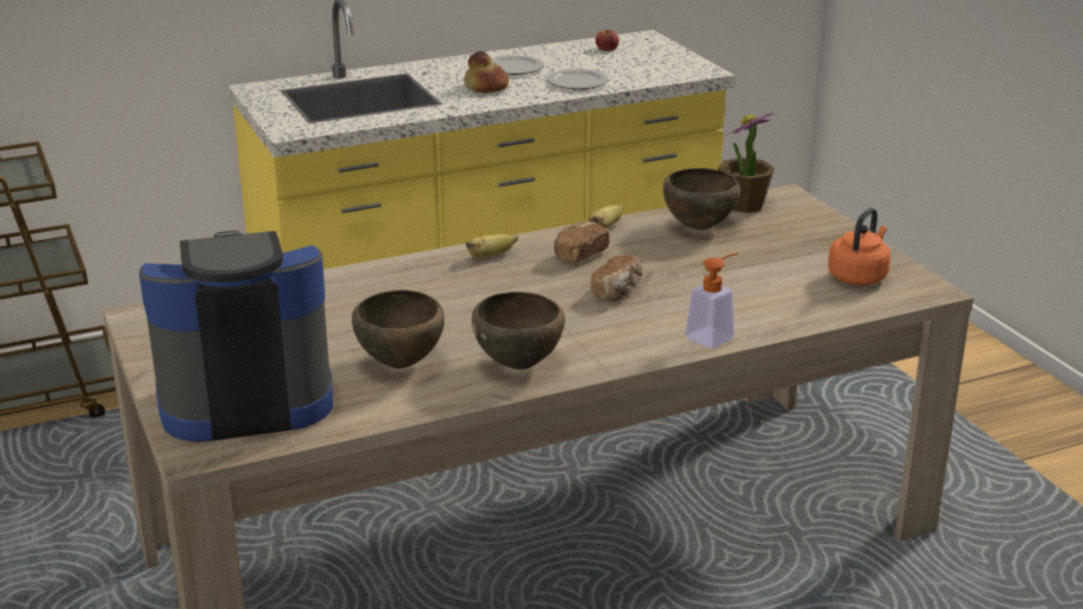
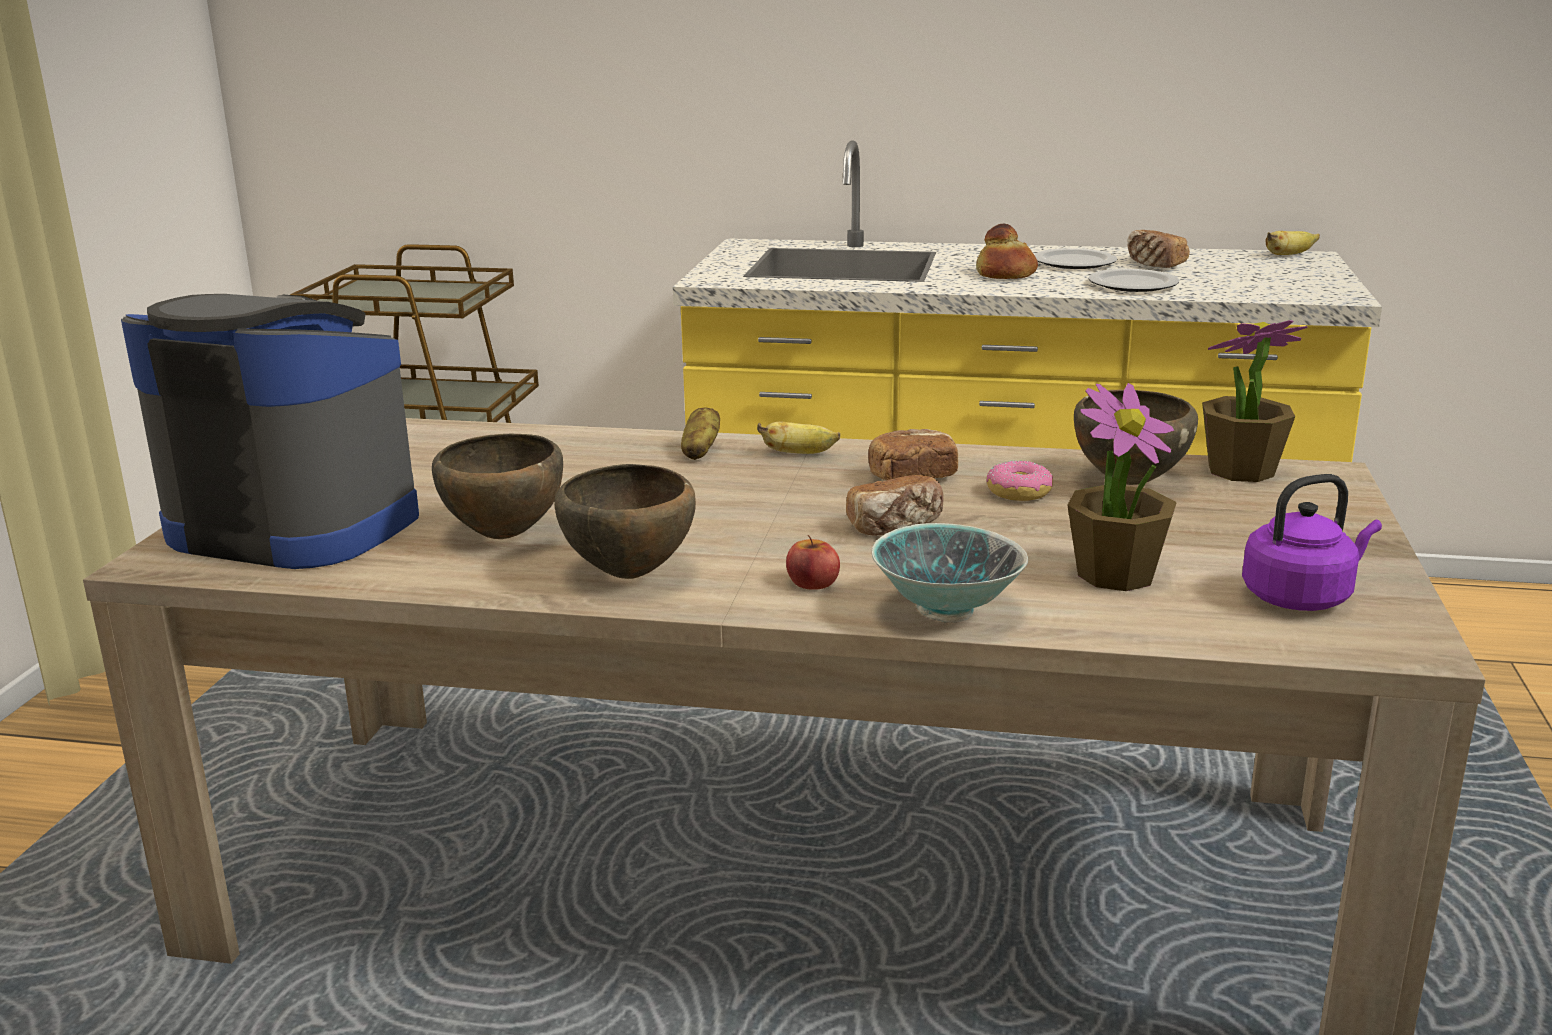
camera: 35 degrees right, 5 degrees down
(426, 271) = (700, 452): none -> potato
(565, 61) = (1154, 264): none -> bread
(605, 228) = (995, 456): banana -> banana (1288, 255)
(607, 48) = (1233, 260): apple -> apple (813, 582)
(652, 250) = (1019, 493): none -> donut
(714, 336) = (945, 612): soap dispenser -> bowl
(764, 288) = (1116, 574): none -> potted plant
(859, 276) = (1301, 597): orange kettle -> purple kettle

